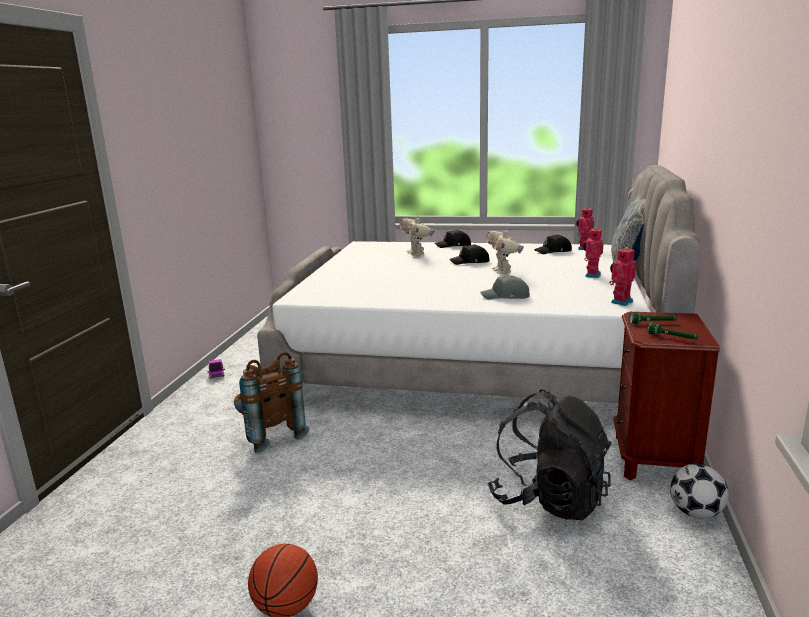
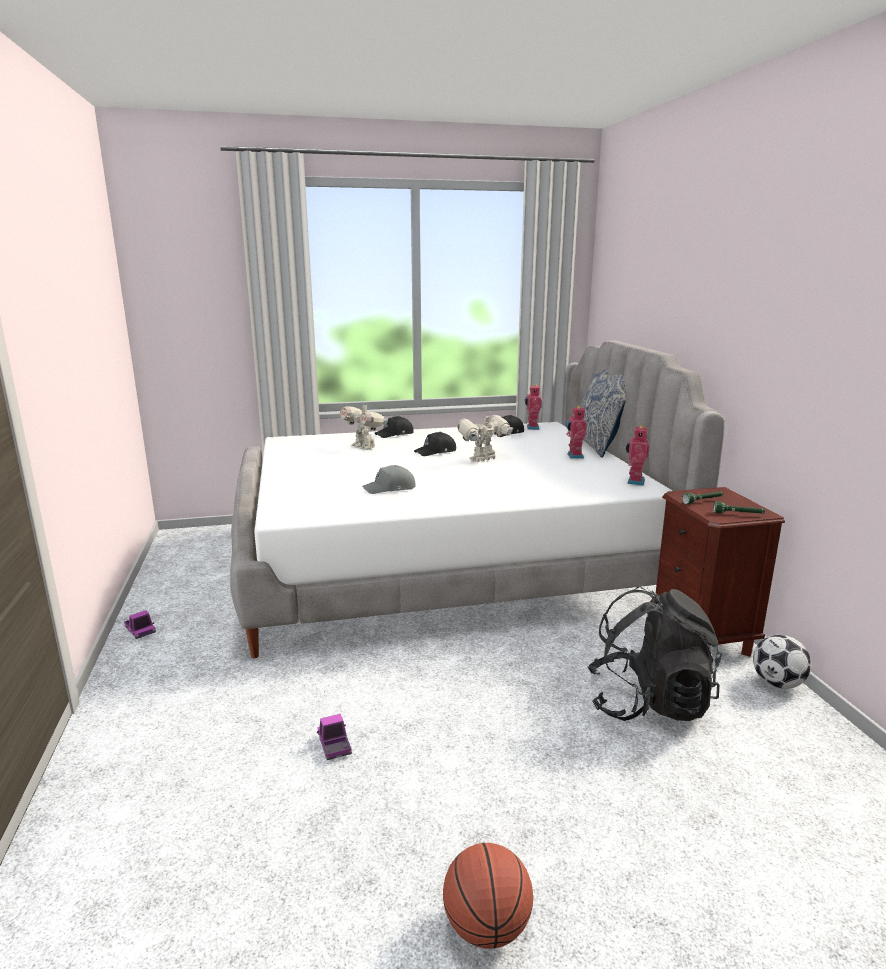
camera: 25 degrees left, 0 degrees up
(269, 434) = (281, 699): brown backpack -> none
(280, 471) = (334, 746): none -> toy truck
(503, 271) = (484, 460): toy robot -> toy robot turned 90 degrees clockwise
(506, 296) = (521, 488): grey cap -> grey cap (390, 488)

